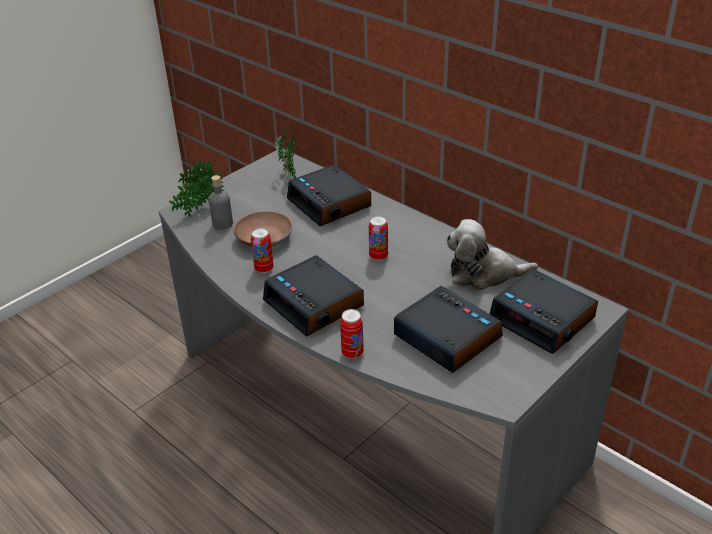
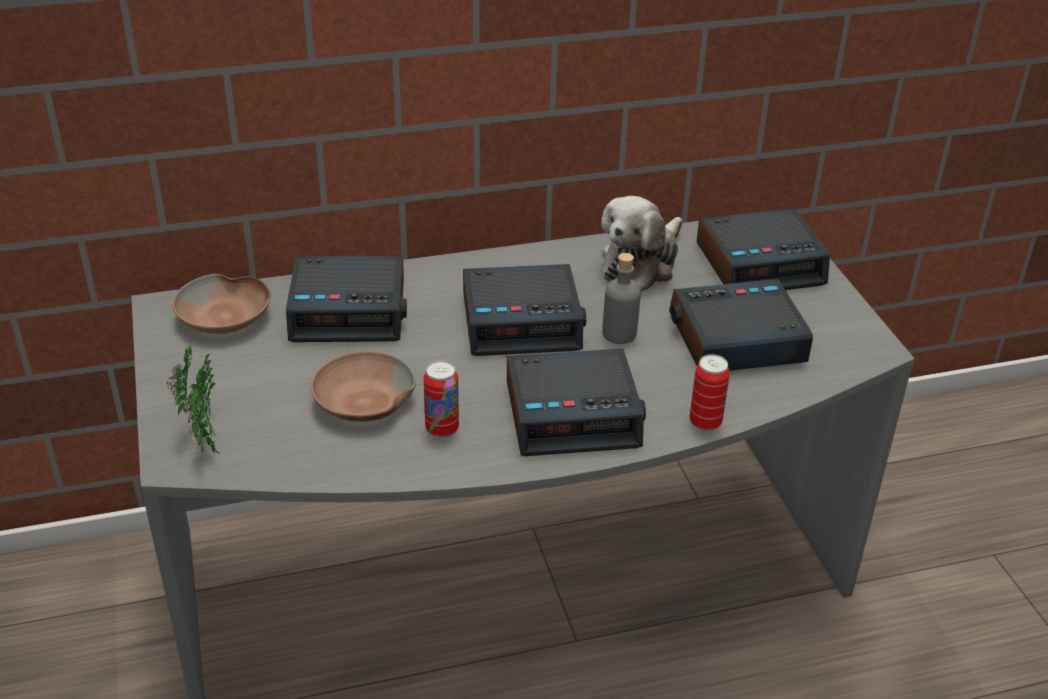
camera: 60 degrees left, 0 degrees up
(222, 224) = (274, 428): grey bottle -> grey bottle (619, 334)
(289, 176) = (226, 318): potted plant -> brown bowl
(378, 256) = (522, 322): can -> alarm clock

